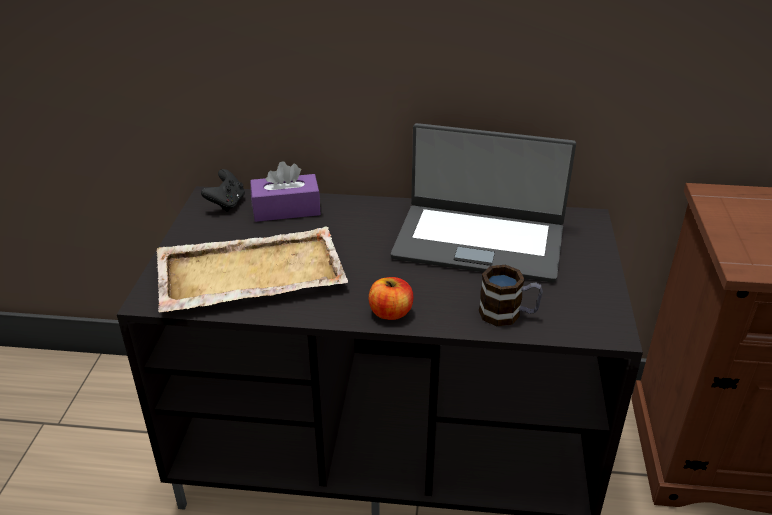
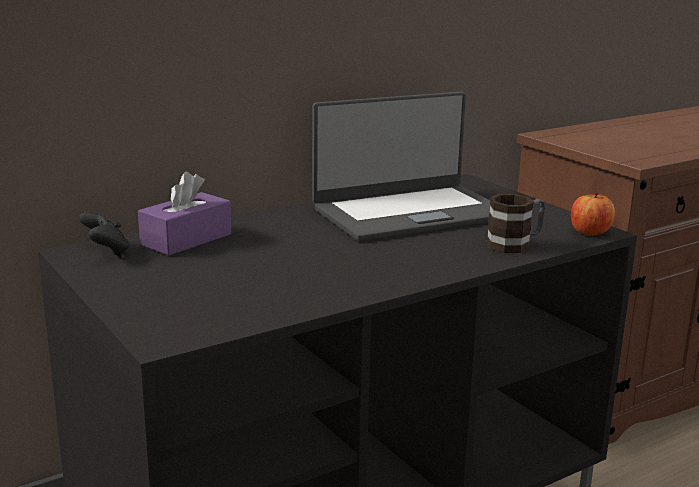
camera: 40 degrees left, 15 degrees down
(248, 273) = (237, 289): beige tray -> none
(390, 313) = (425, 271): apple -> apple (590, 232)

